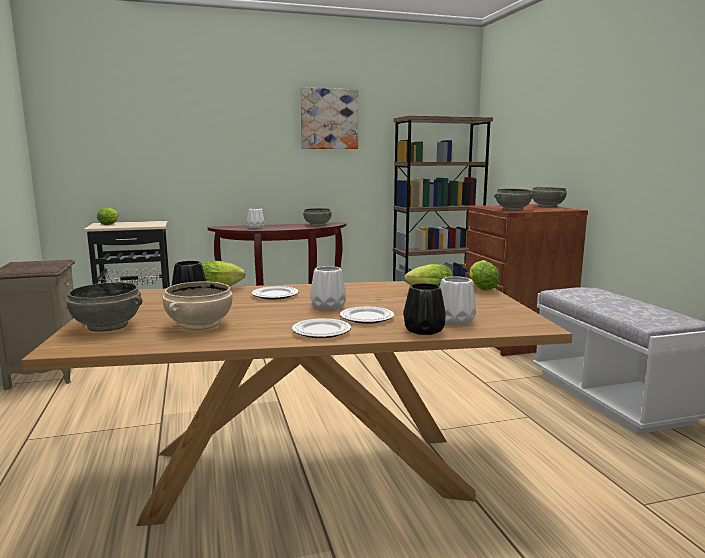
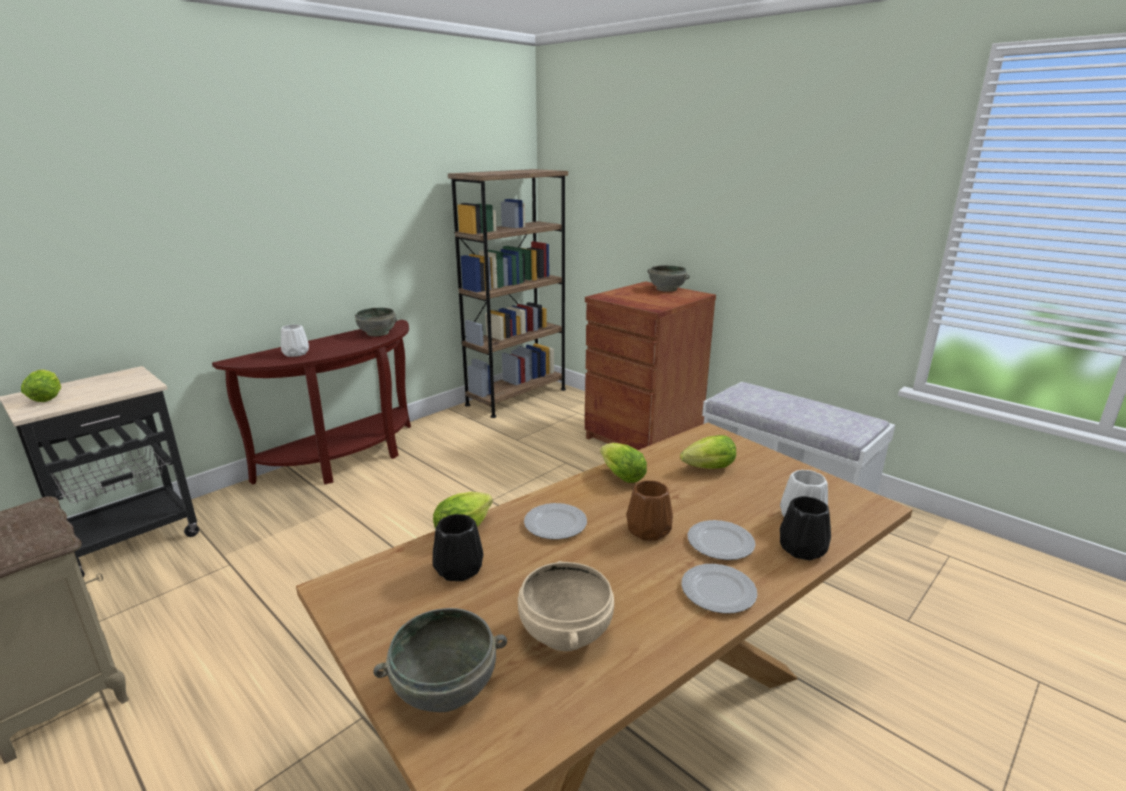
camera: 30 degrees left, 10 degrees up
(329, 119) = (366, 179): picture -> none
(329, 306) = (649, 530): white vase -> brown vase
(481, 287) = (736, 442): lettuce -> lettuce (619, 475)
(512, 209) = (649, 303): grey bowl -> none

